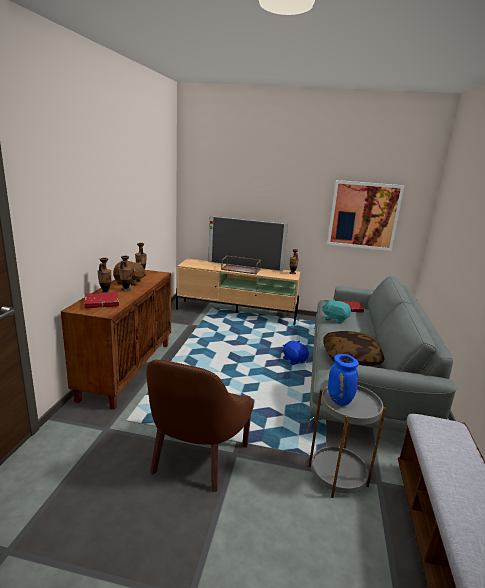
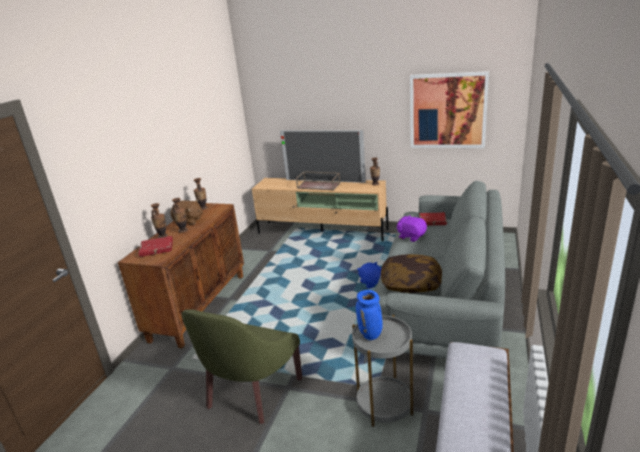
camera: 10 degrees right, 5 degrees up
(195, 458) = (250, 392): brown armchair -> green armchair
(335, 319) = (411, 236): turquoise plush toy -> purple plush toy

